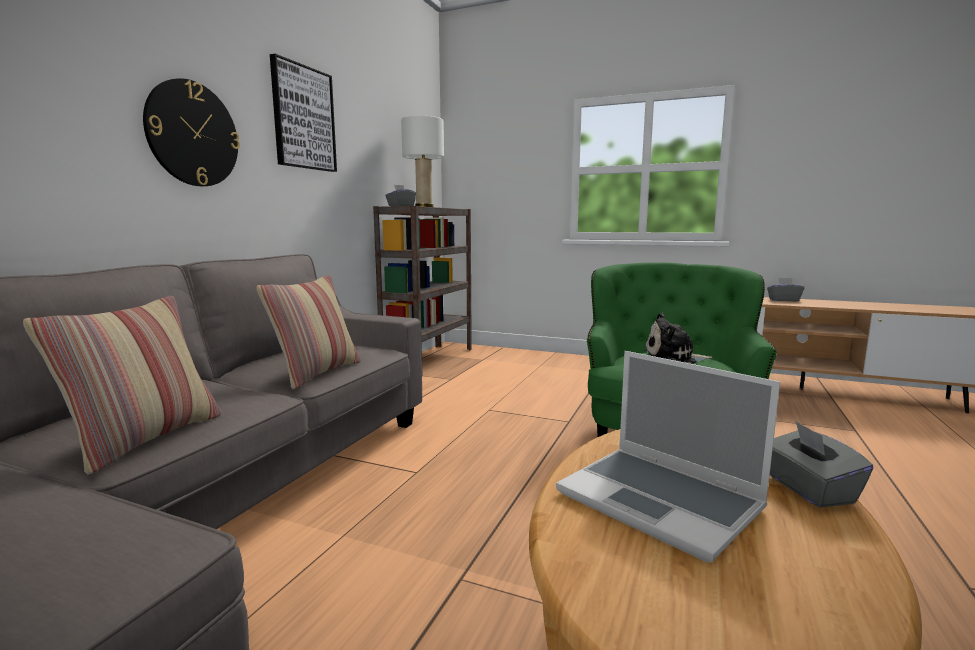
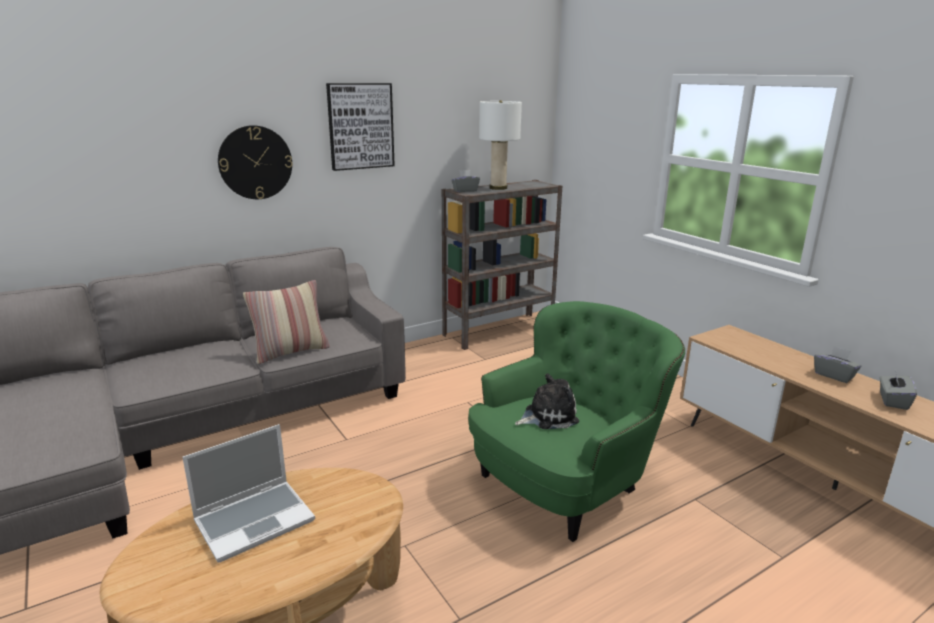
camera: 35 degrees right, 10 degrees up
(146, 439) = (155, 382): pillow -> none
(662, 501) = (255, 520): laptop -> laptop turned 120 degrees counterclockwise
(673, 358) = (548, 416): plush toy -> plush toy turned 120 degrees clockwise
(808, 489) = (332, 552): grey tissue box -> grey tissue box (892, 401)

